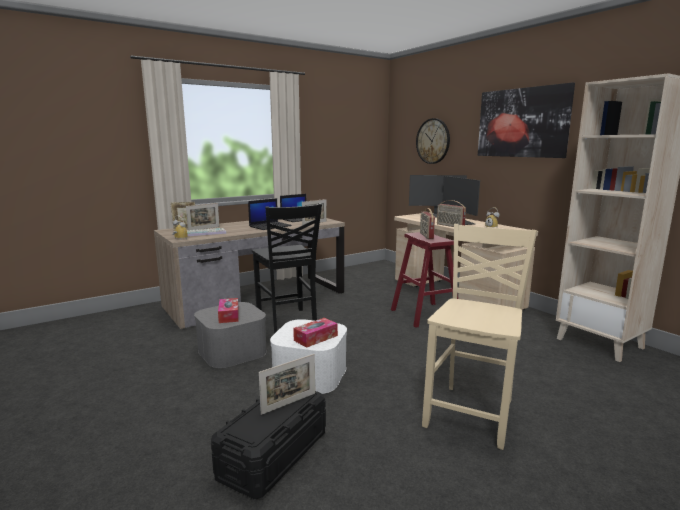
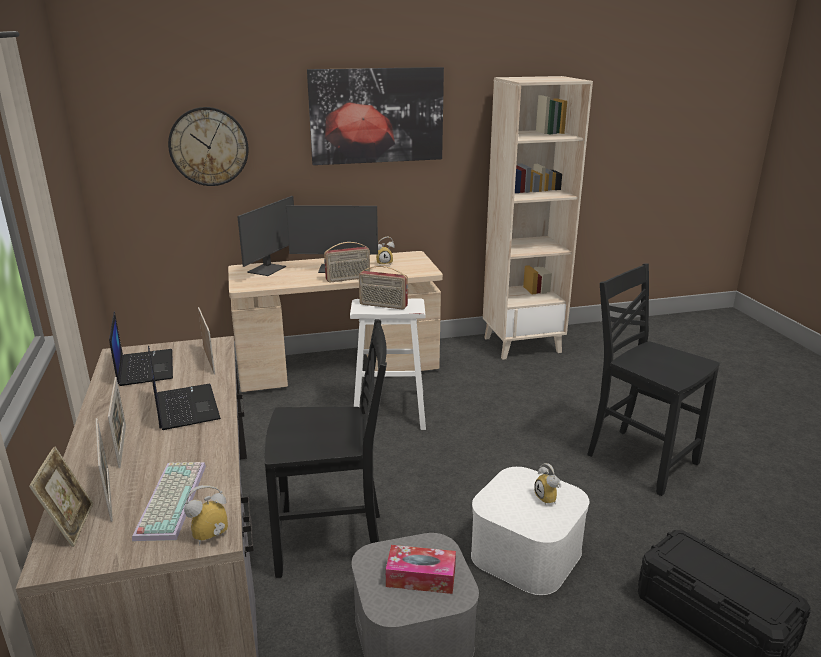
camera: 70 degrees left, 10 degrees up
(289, 403) = (707, 557): picture frame -> picture frame (122, 445)
(315, 338) = (549, 498): tissue box -> alarm clock
(424, 314) = (389, 410): red stool -> white stool
(472, 413) = (639, 459): beige chair -> black chair

